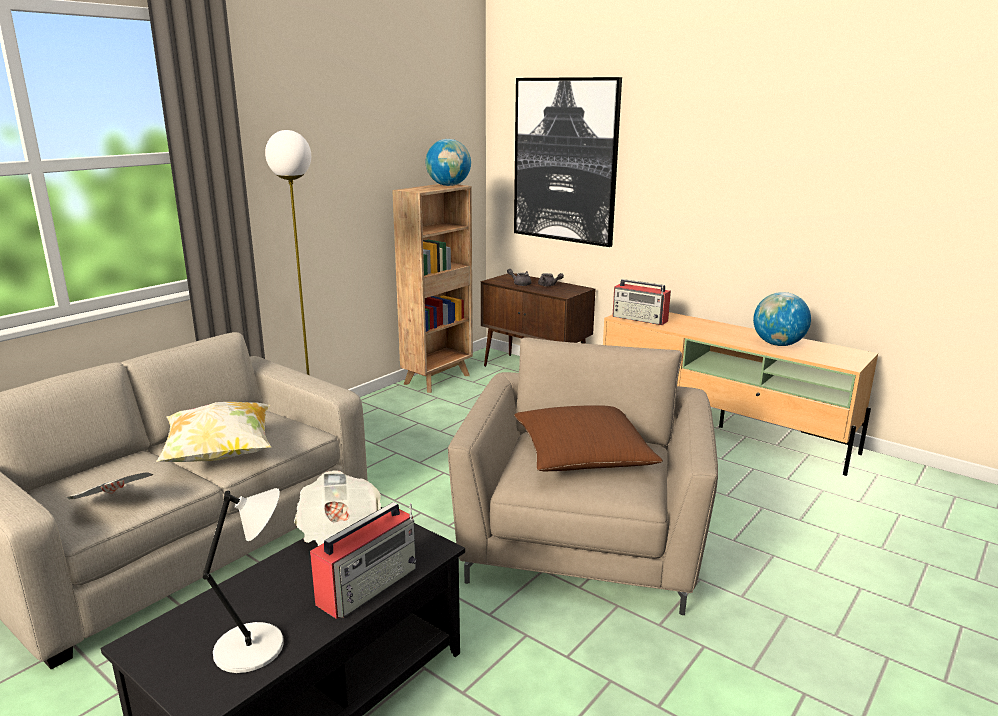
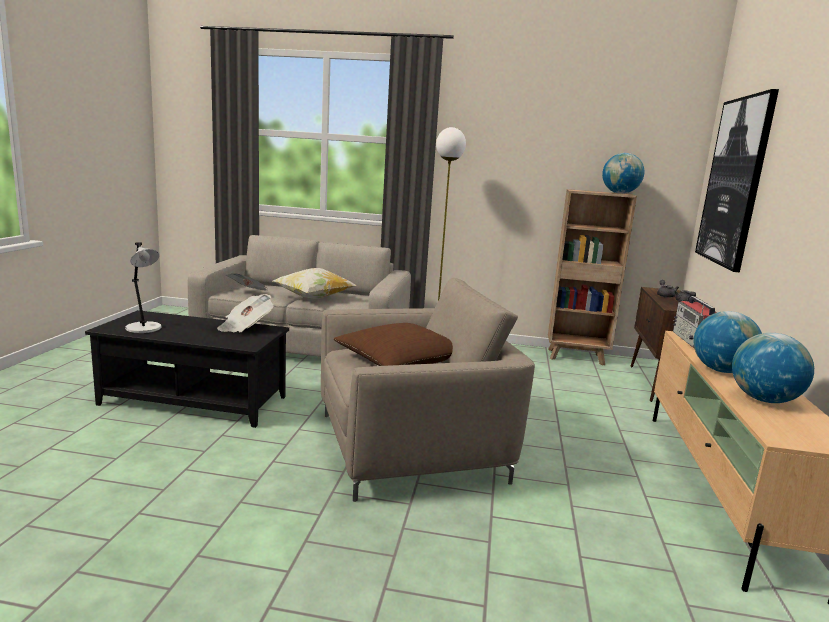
camera: 60 degrees right, 5 degrees down
(369, 584) = (205, 338): radio -> none
(714, 335) = (721, 370): none -> globe

